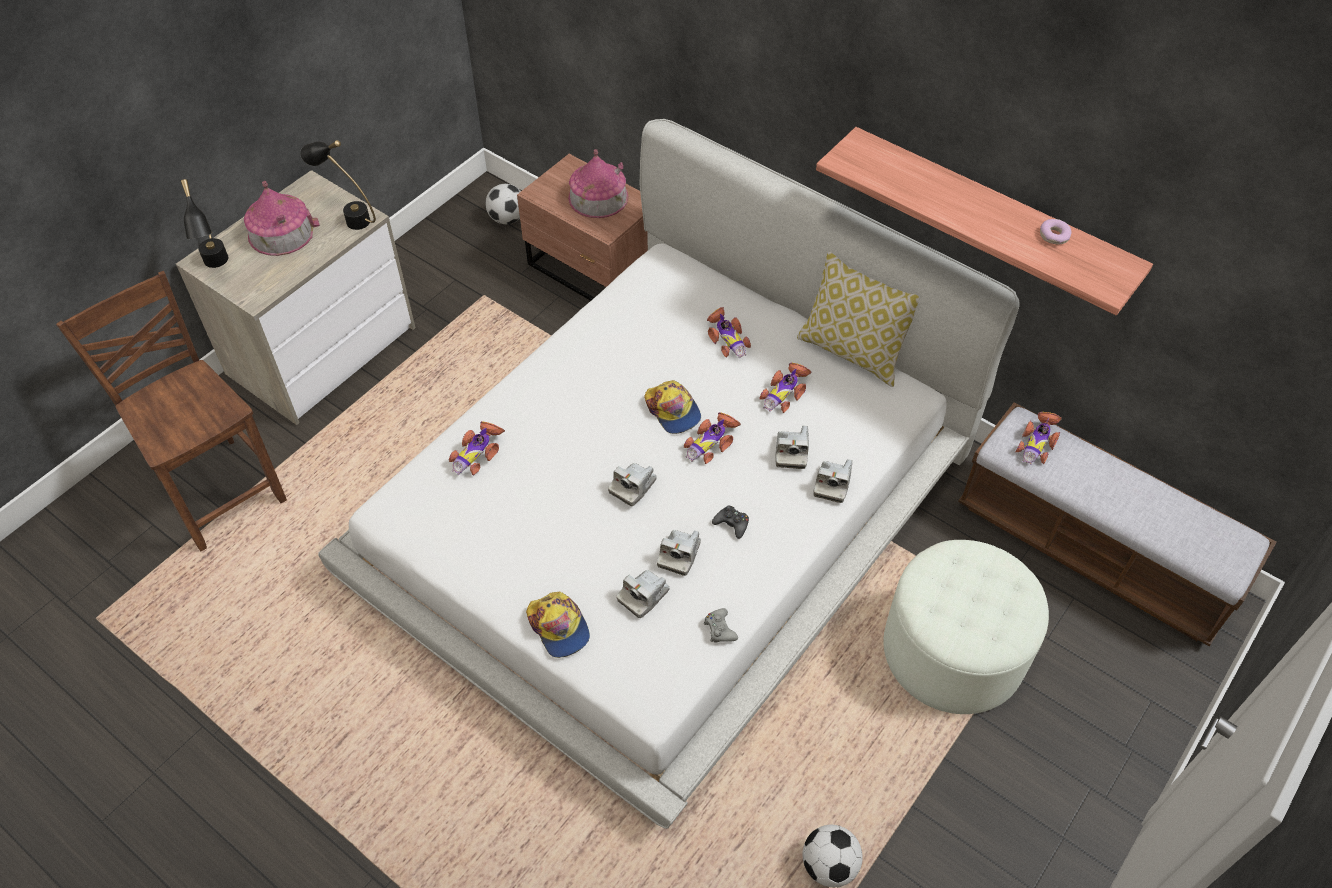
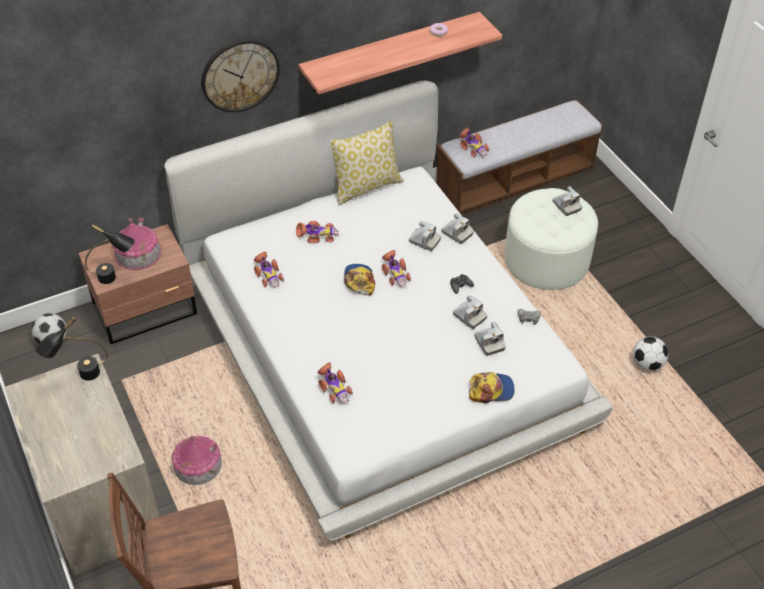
camera: 65 degrees left, 5 degrees down
(217, 267) = (70, 474): black table lamp -> black table lamp (115, 278)
(281, 232) = (63, 423): toy house -> toy house (198, 465)
(632, 487) = (407, 320): camera -> camera (566, 206)
(673, 411) = (359, 281): cap -> cap turned 90 degrees counterclockwise
(779, 82) = (240, 75): none -> wall clock
(784, 393) = (378, 227): toy car -> toy car (268, 274)

